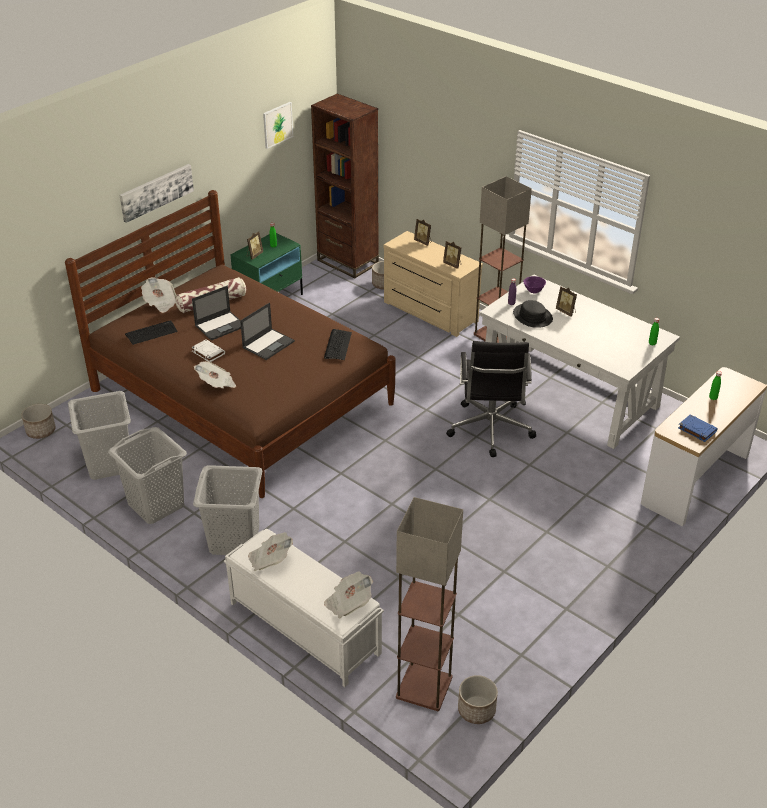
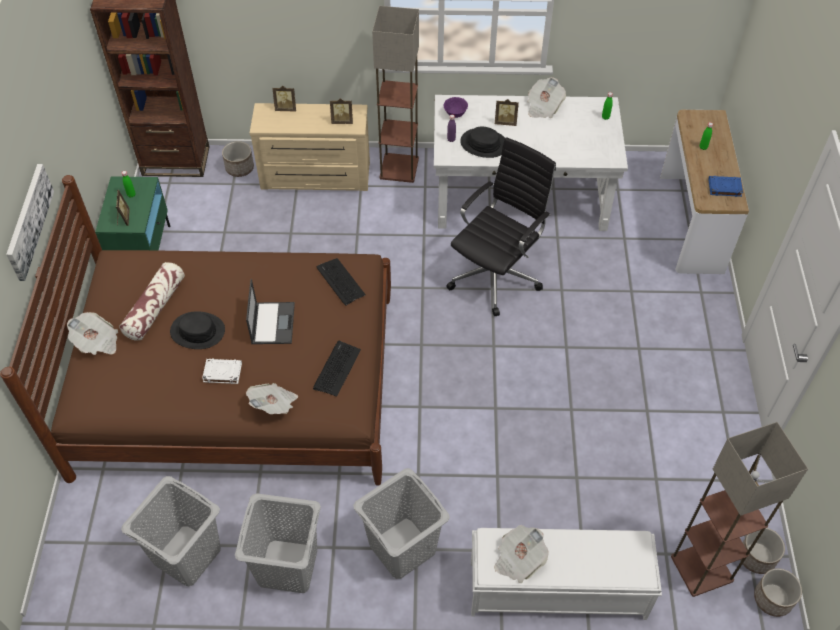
camera: 40 degrees left, 15 degrees up
(41, 431) = (65, 569): planter -> planter (772, 598)
(151, 333) = (132, 387): keyboard -> keyboard (336, 368)
(220, 326) = (198, 331): laptop -> black hat
(277, 124) = (75, 54): picture -> none
(348, 603) = (628, 551): newspaper -> newspaper (543, 107)
(490, 430) = (496, 275): black office chair -> black office chair turned 105 degrees counterclockwise

